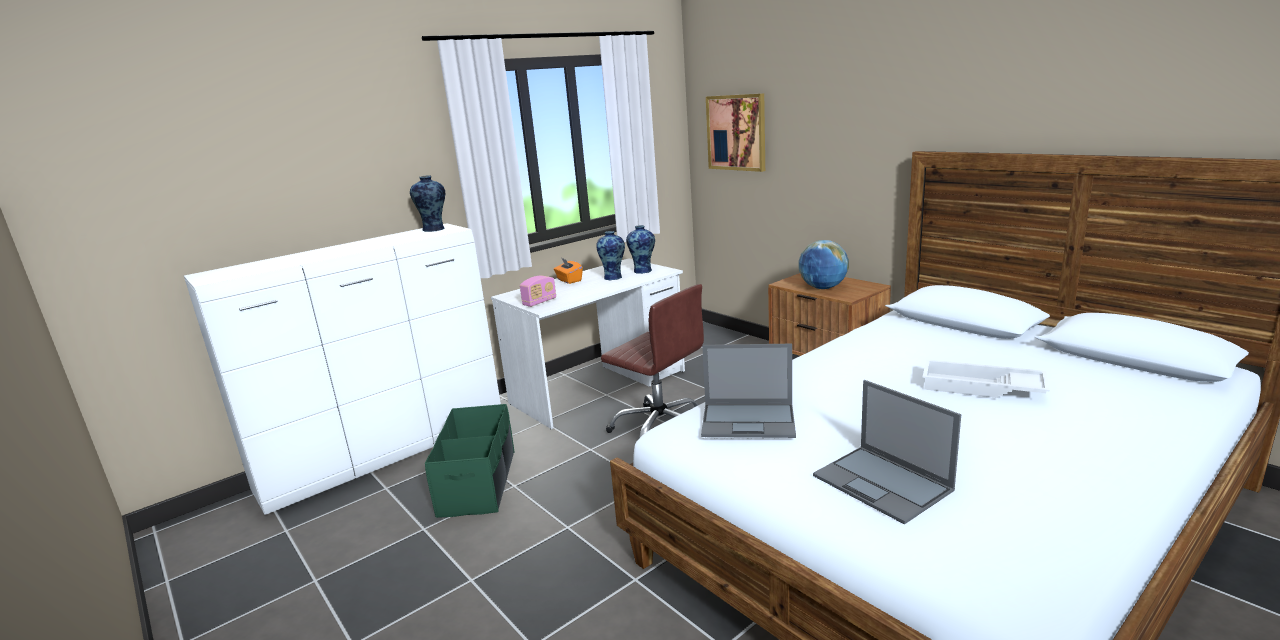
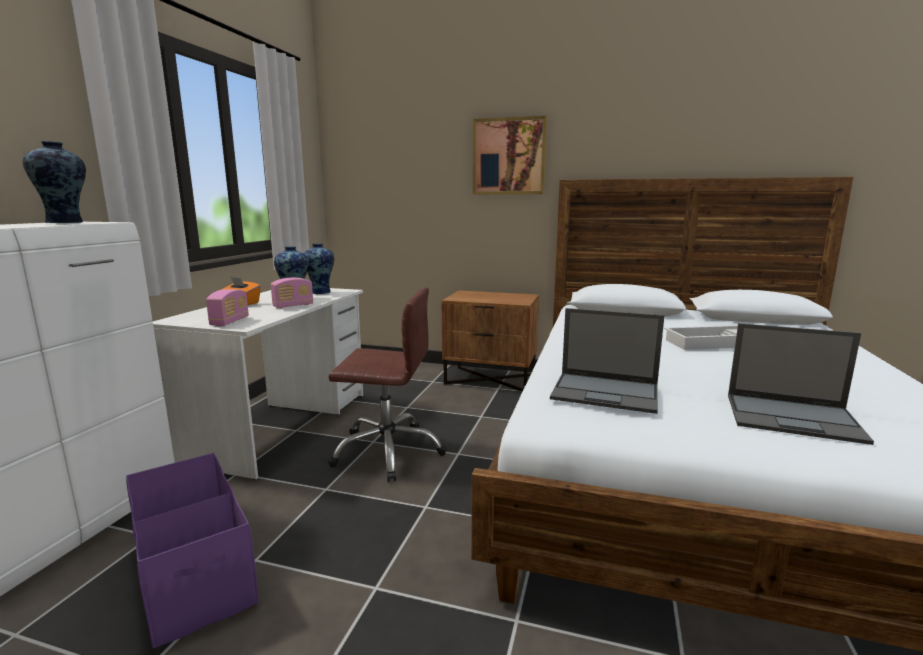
camera: 35 degrees left, 5 degrees down
(478, 482) = (195, 572): green storage box -> purple storage box
(601, 288) = (293, 306): none -> radio
(736, 132) = (379, 169): picture -> picture (509, 156)
(749, 420) = (606, 392): laptop -> laptop turned 45 degrees clockwise
(823, 288) = (491, 299): globe -> none

